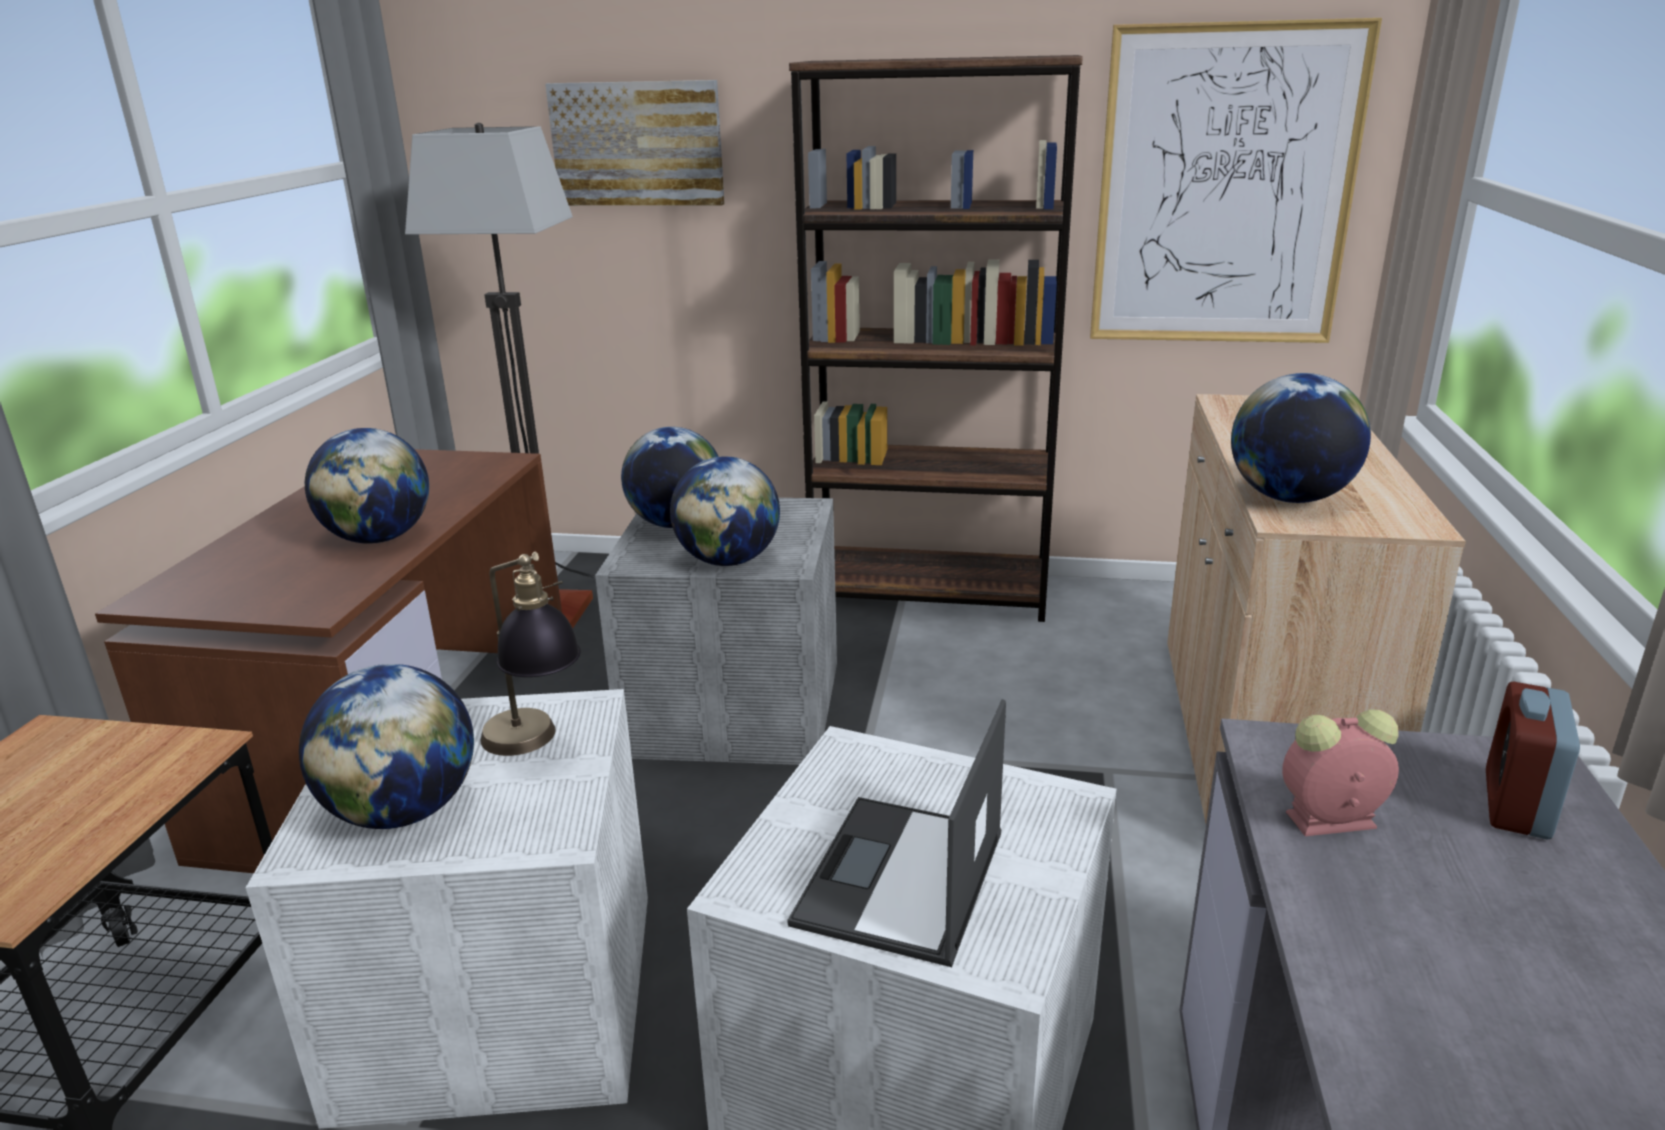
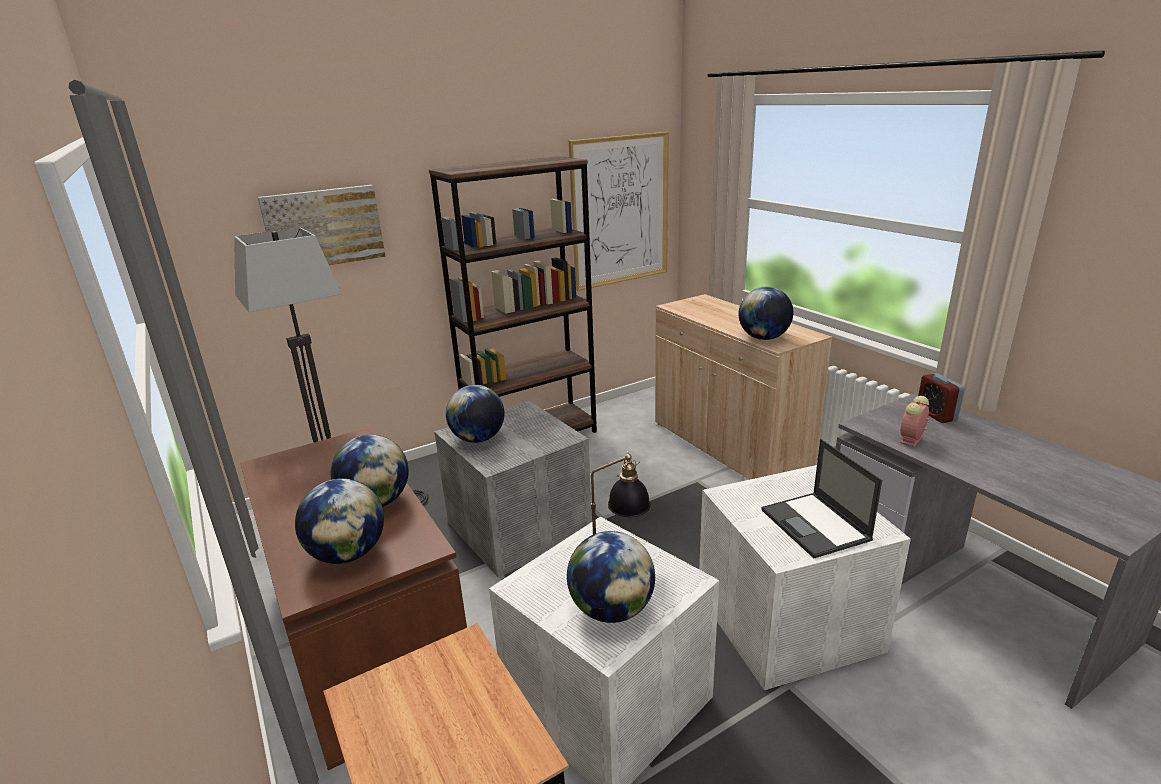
camera: 40 degrees left, 0 degrees up
(728, 561) = (537, 445): globe -> globe (348, 554)

